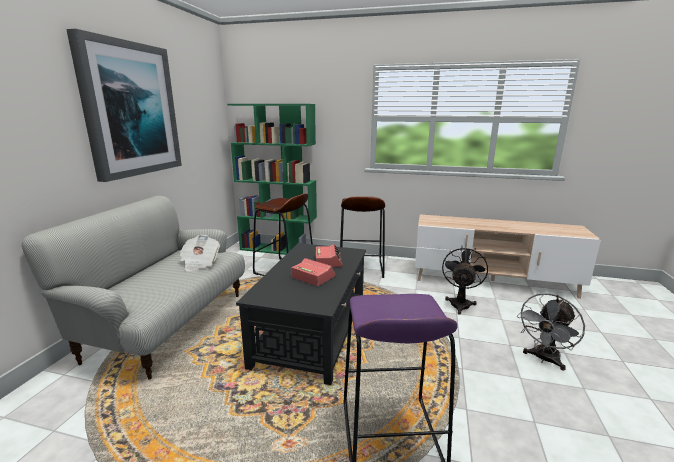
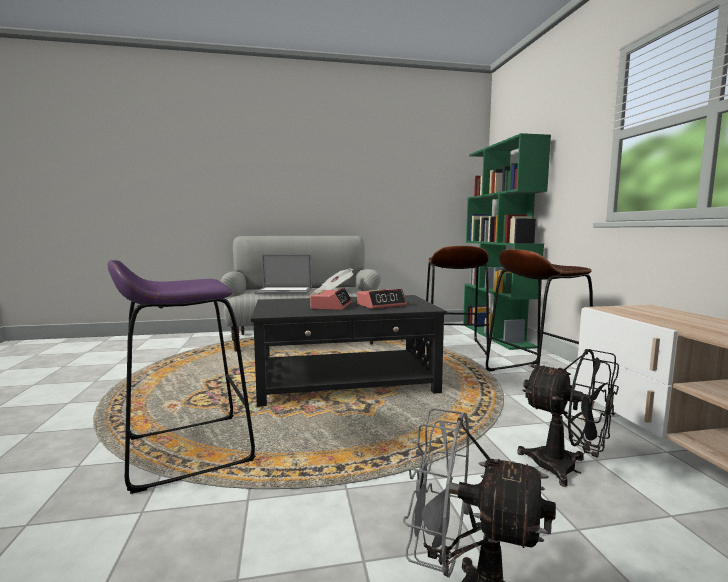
camera: 65 degrees right, 10 degrees down
(130, 110) = (345, 160): picture -> none
(158, 284) = (284, 291): none -> laptop
(460, 303) = (566, 469): black fan -> black fan turned 45 degrees clockwise

